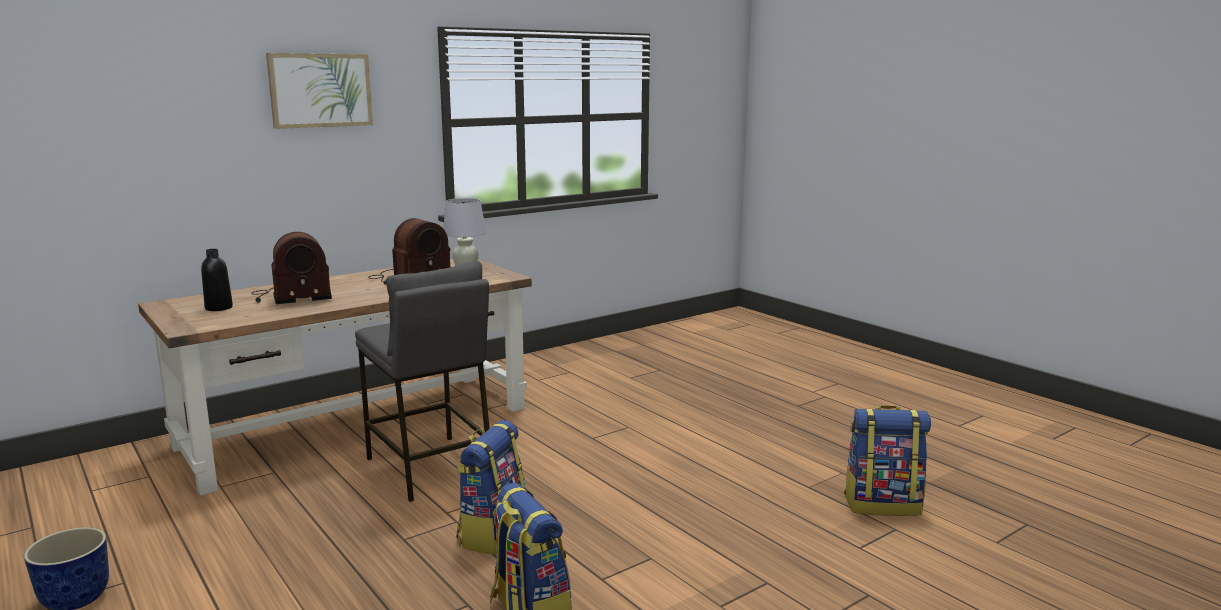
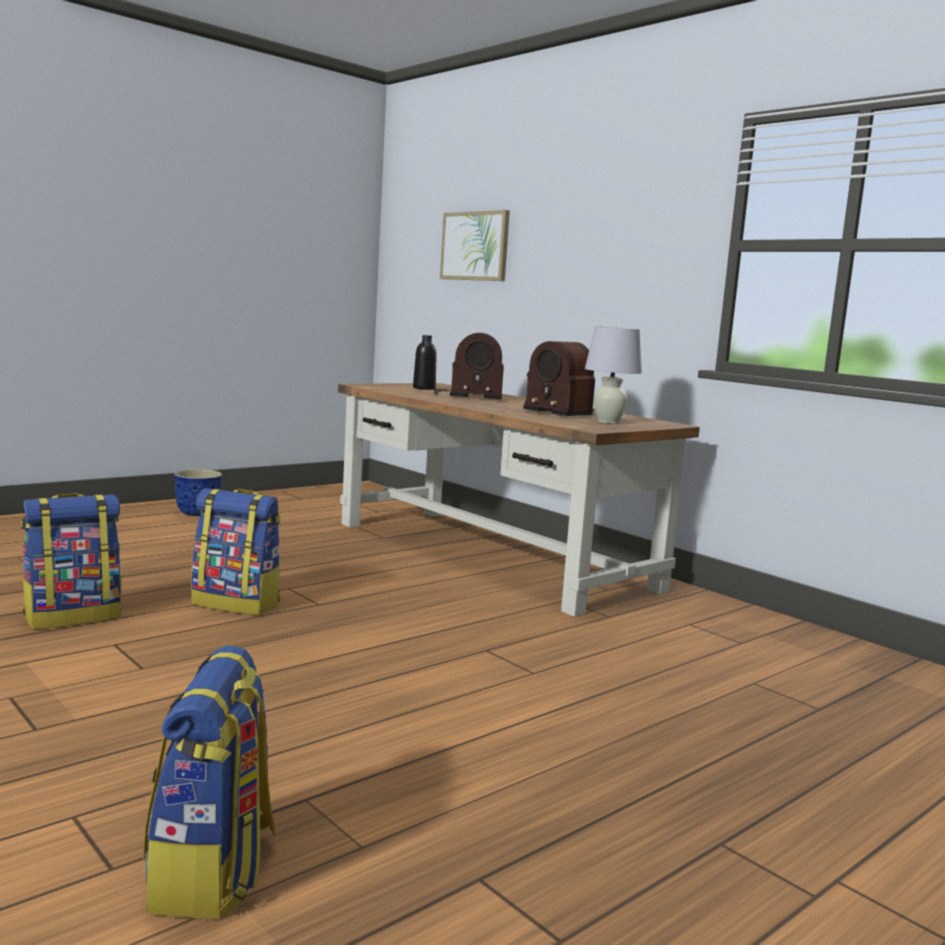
camera: 85 degrees right, 5 degrees down
(291, 296) = (467, 396): radio -> radio turned 60 degrees counterclockwise
(320, 90) = (608, 205): picture -> picture (475, 246)
(429, 468) = (391, 580): grey stool -> none

